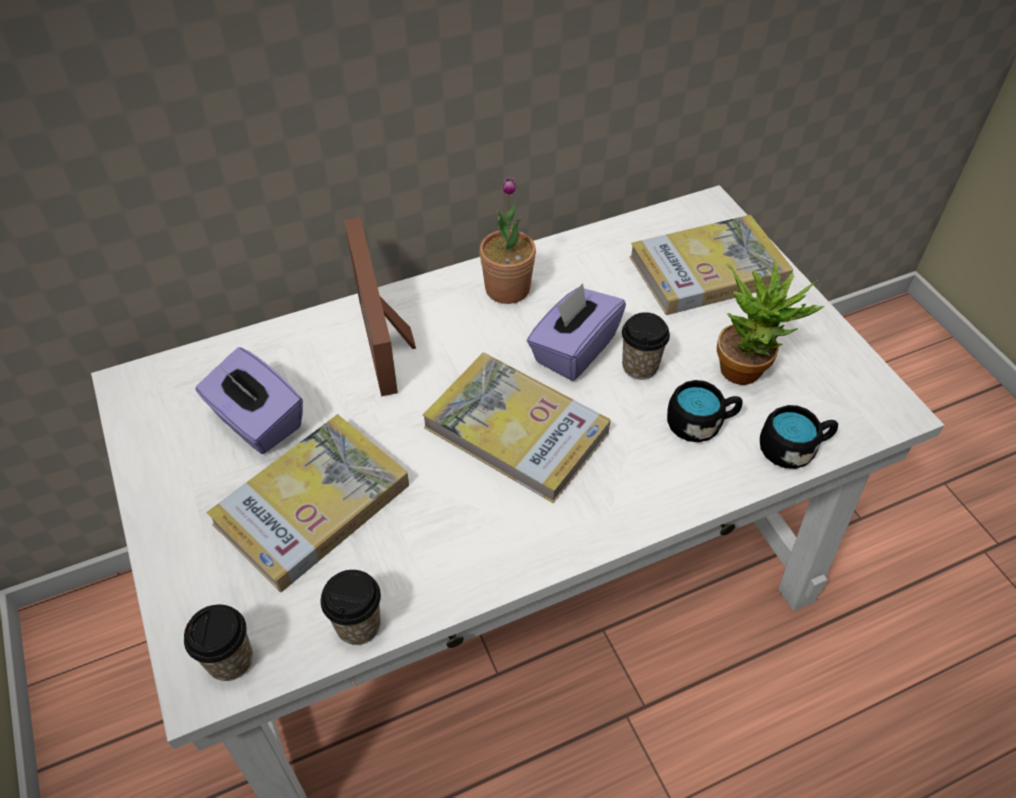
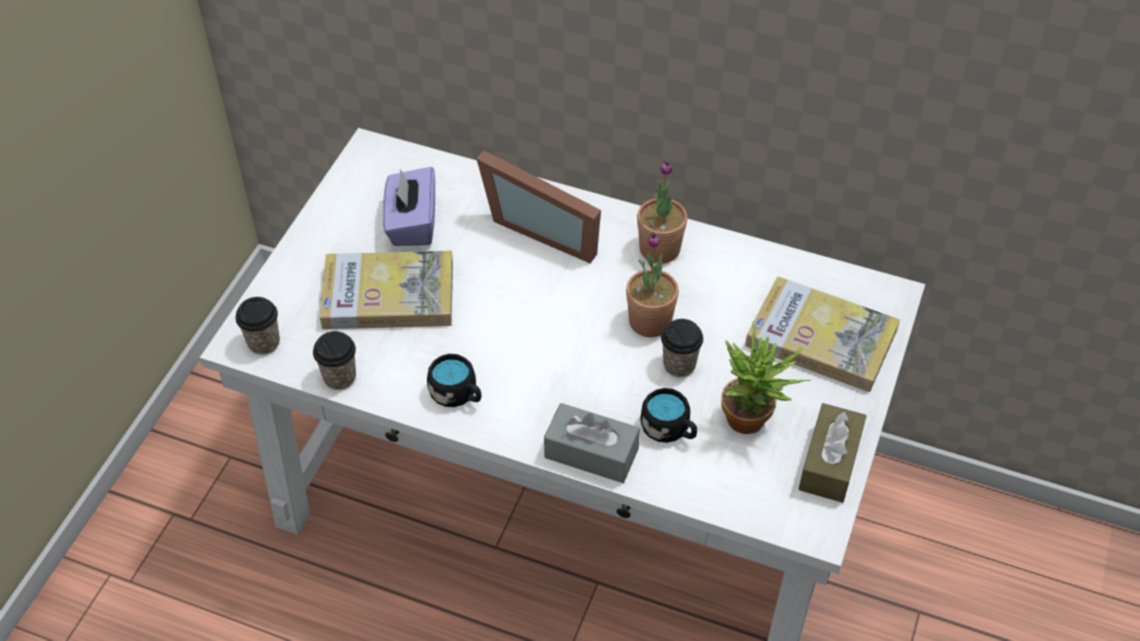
camera: 45 degrees right, 0 degrees up
(390, 337) = (545, 228): picture frame -> picture frame turned 90 degrees counterclockwise
(516, 430) = (549, 342): book -> none
(573, 350) = (650, 321): purple tissue box -> potted plant
(670, 495) = (591, 453): none -> grey tissue box
(793, 448) = (709, 492): black mug -> black mug (458, 394)
(835, 354) = (829, 462): none -> brown tissue box

